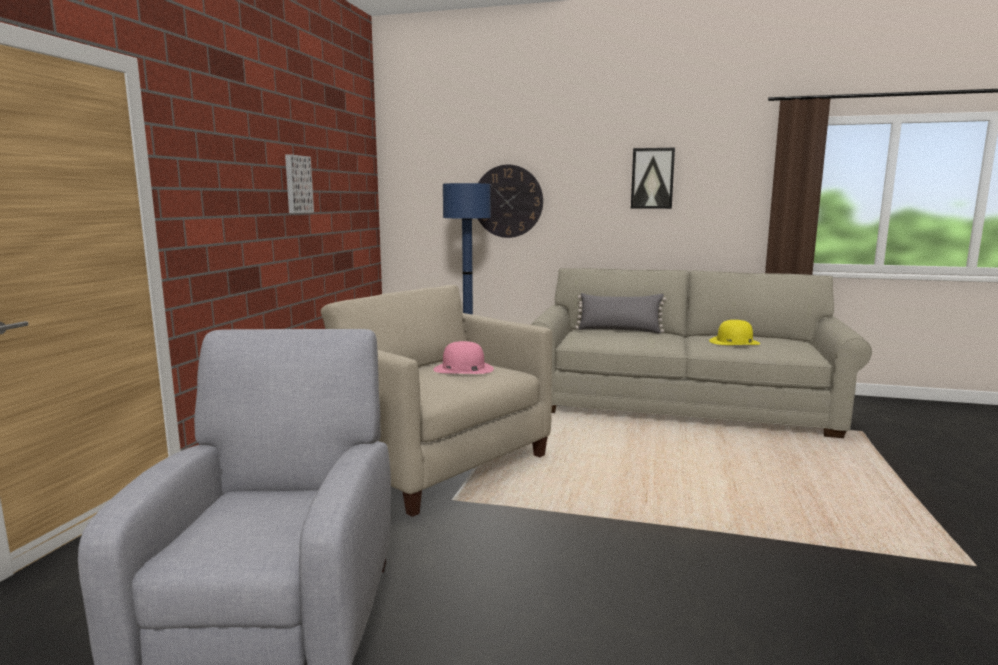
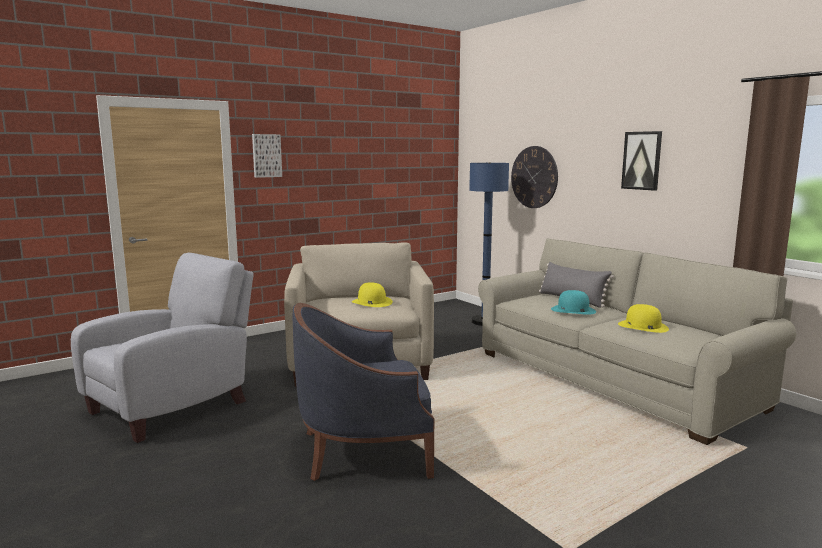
camera: 40 degrees right, 0 degrees up
(297, 184) = (359, 164): picture -> picture (266, 155)
(463, 369) = (371, 302): pink hat -> yellow hat
(650, 339) = (573, 310): none -> turquoise hat
(651, 557) = (364, 449): none -> blue armchair

